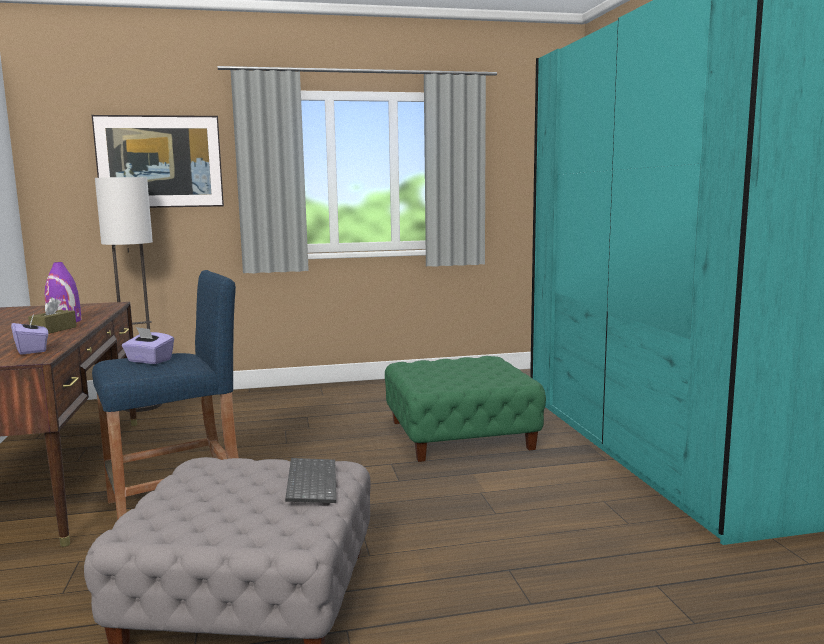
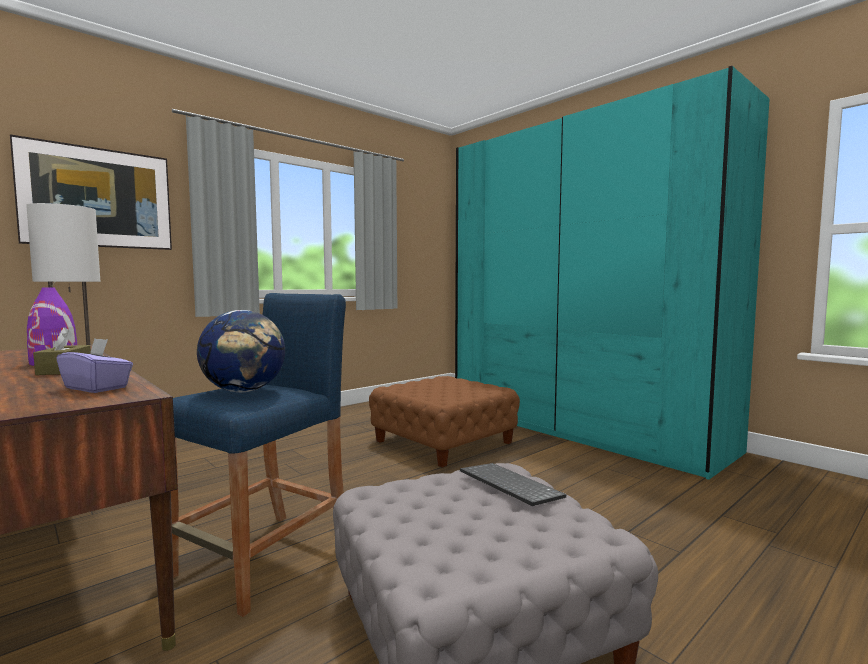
camera: 30 degrees left, 5 degrees down
(149, 361) = (244, 391): purple tissue box -> globe
(460, 434) = (443, 442): green ottoman -> brown ottoman

